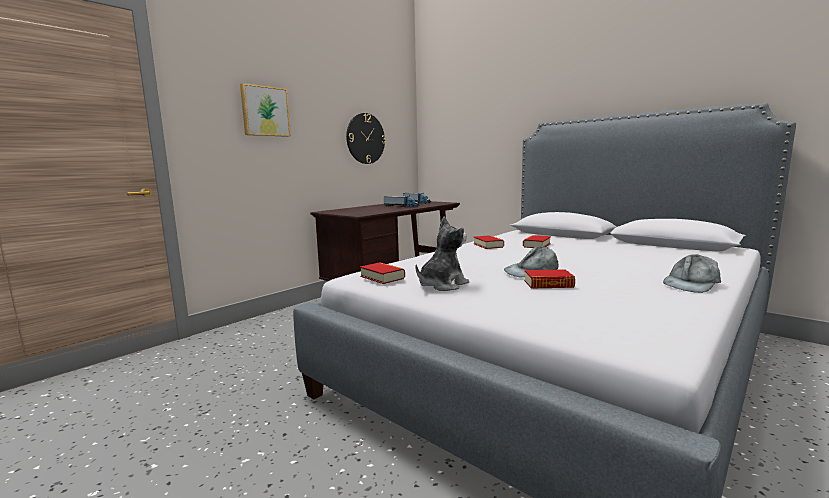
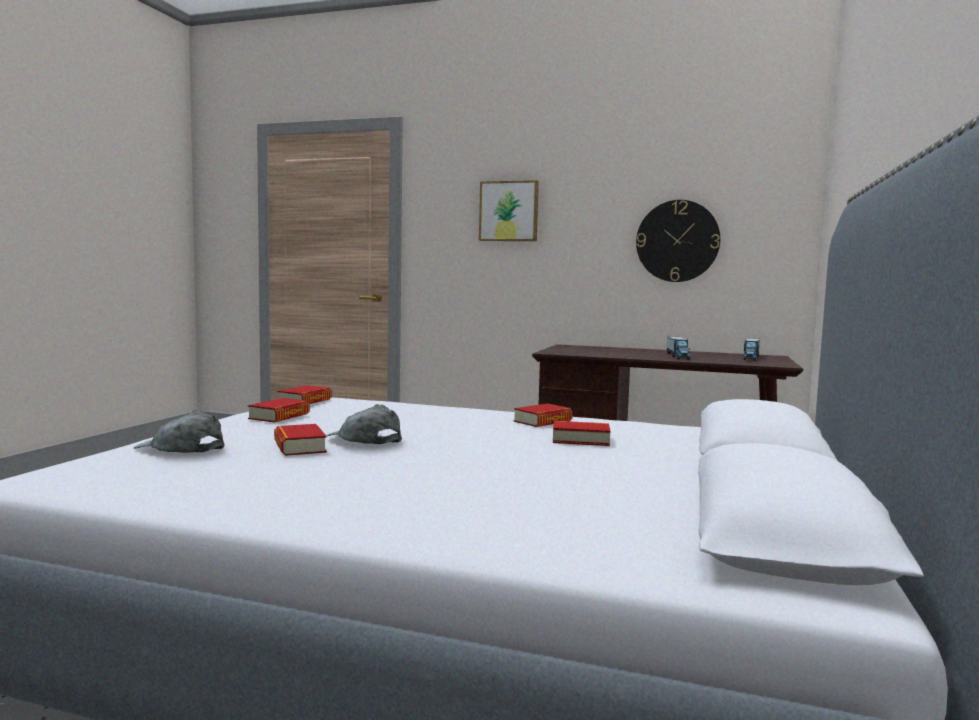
camera: 65 degrees right, 5 degrees down
(442, 285) = (279, 416): plush toy -> book
(691, 283) = (326, 509): grey cap -> grey cap (180, 448)

